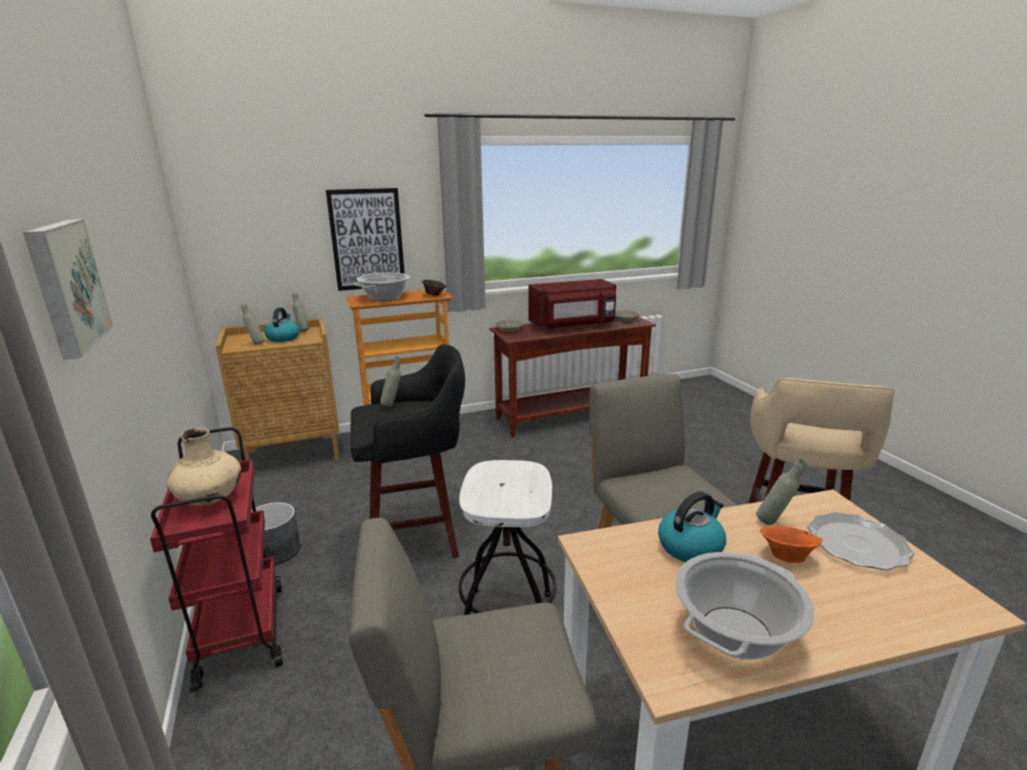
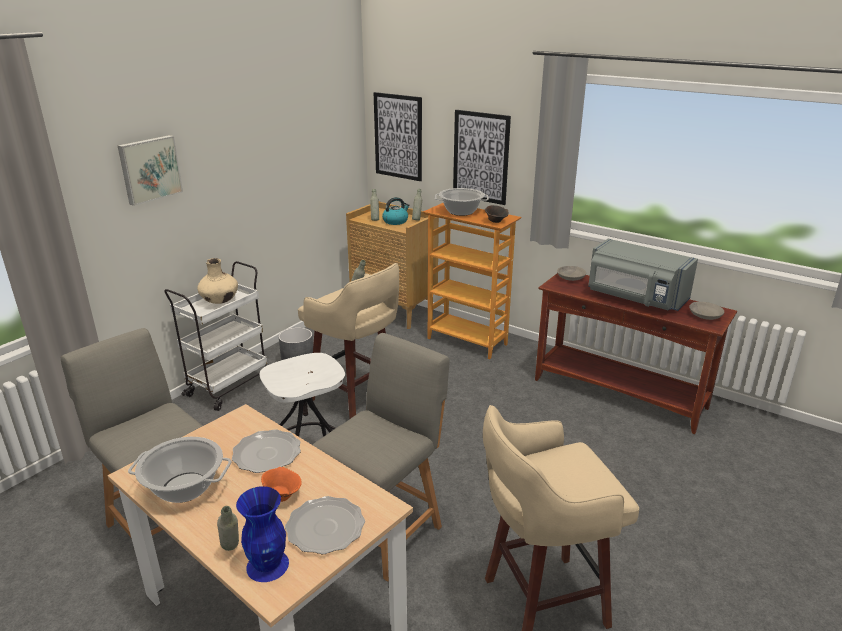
camera: 55 degrees right, 5 degrees up
(241, 236) = (398, 136): none -> picture
(242, 633) = (229, 387): red cart -> white cart
(417, 539) = (355, 401): black stool -> beige stool
(573, 325) = (634, 298): red microwave -> grey microwave
(690, 546) = (267, 453): kettle -> plate
(774, 522) = (327, 483): grey bottle -> grey bottle (232, 551)
(923, 599) = (268, 565): none -> blue vase

